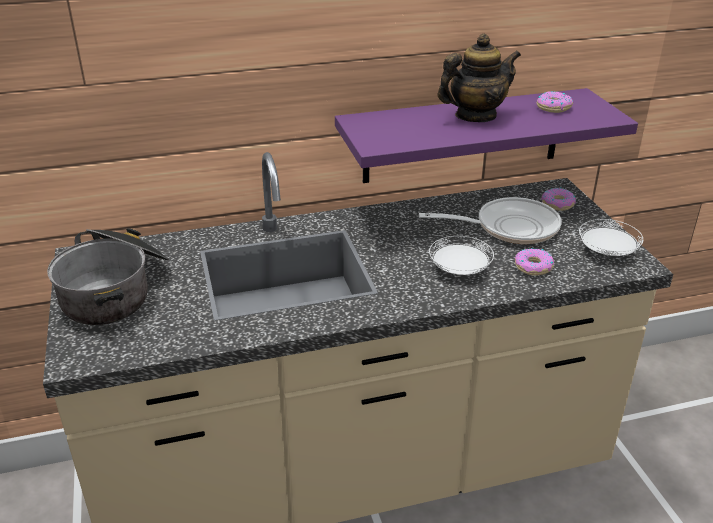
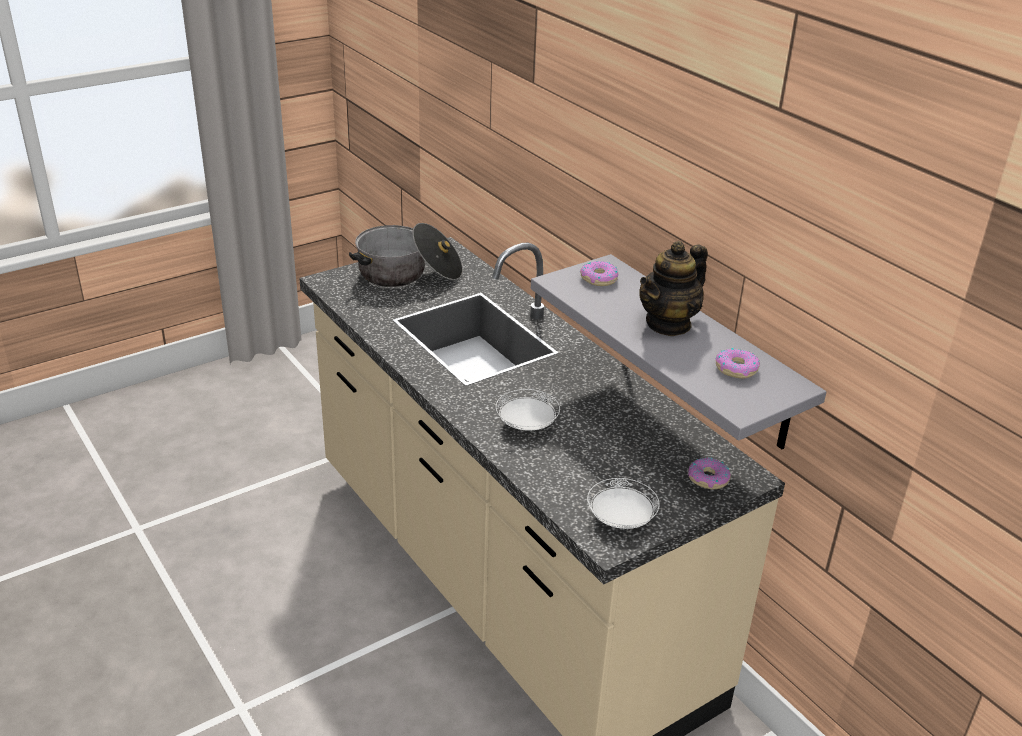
camera: 70 degrees right, 0 degrees up
(463, 136) = (702, 352): purple shelf -> grey shelf
(475, 116) = (668, 324): teapot -> teapot turned 90 degrees clockwise
(509, 227) = (629, 448): frying pan -> none
(533, 267) = (558, 469): donut -> donut (599, 279)

